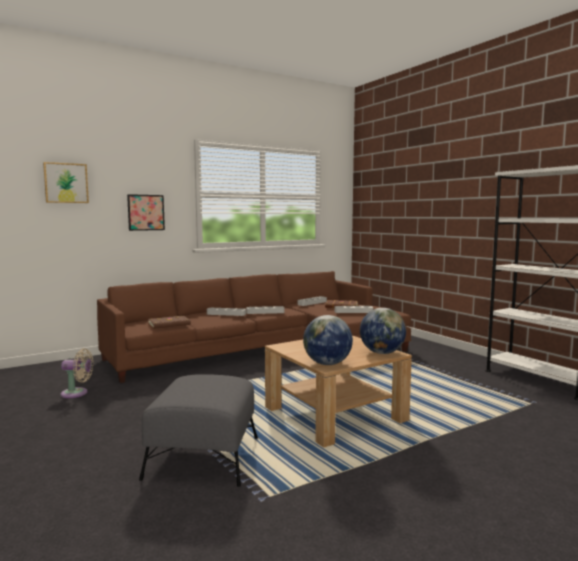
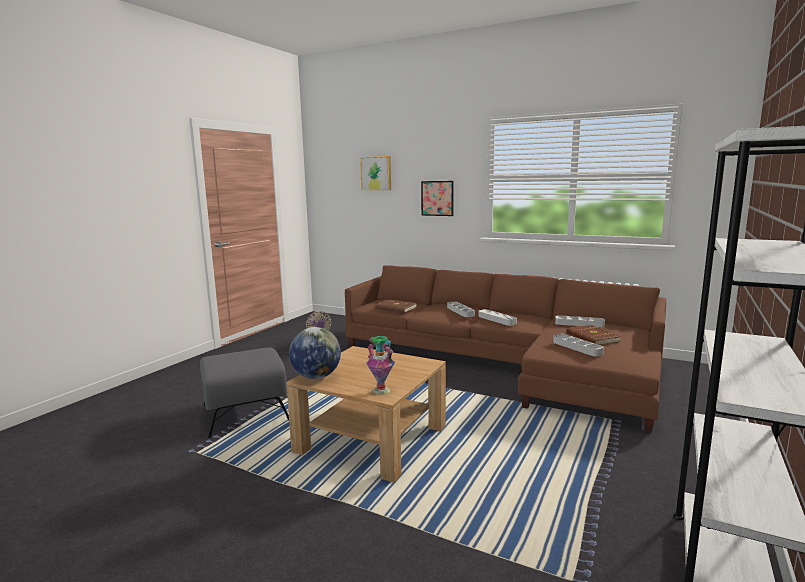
camera: 60 degrees right, 5 degrees up
(382, 353) = (381, 390): globe -> vase

